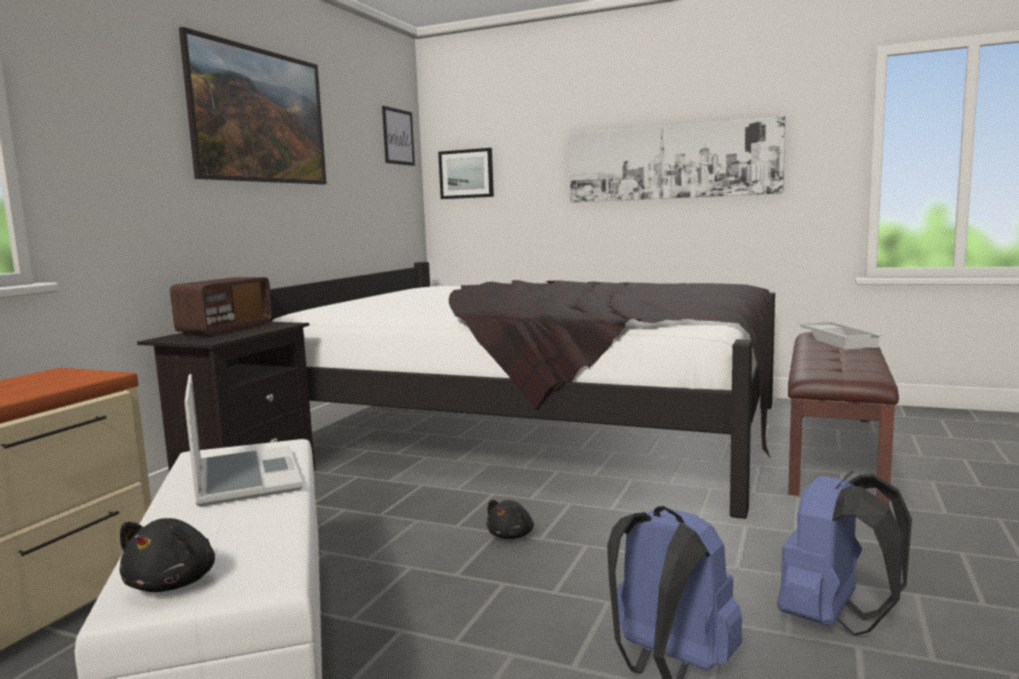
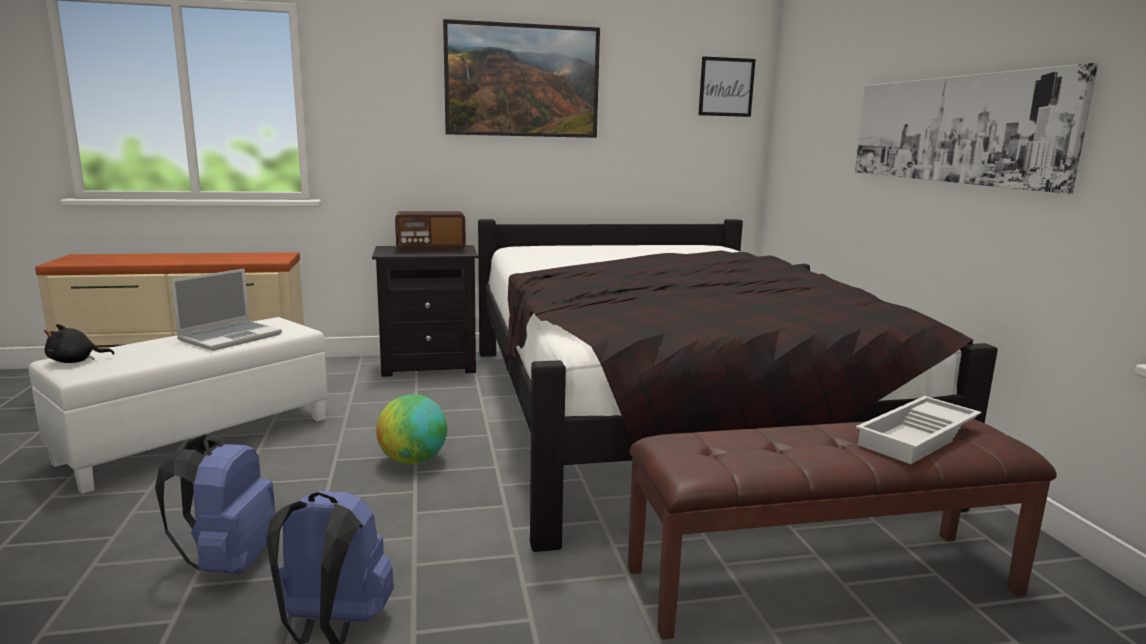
camera: 55 degrees right, 5 degrees up
(466, 174) = (793, 128): picture -> none
(512, 535) = (413, 461): black plush toy -> globe

